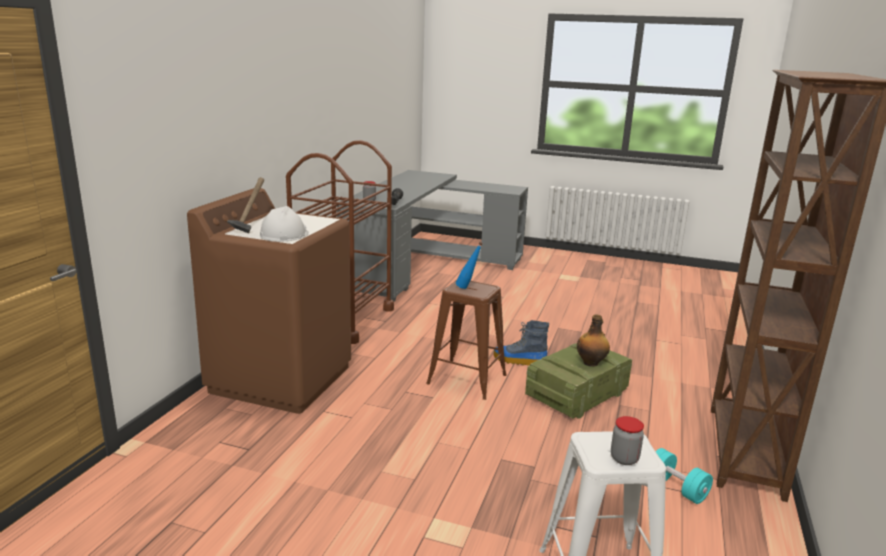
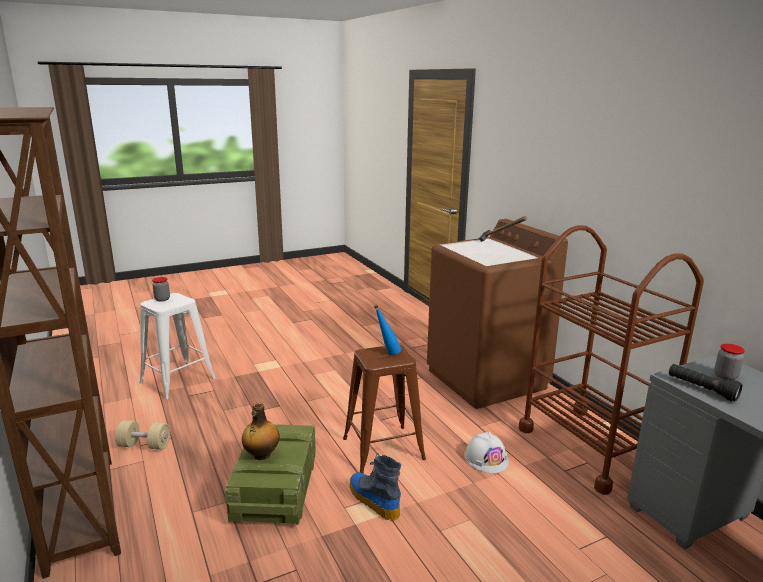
camera: 135 degrees right, 0 degrees up
(284, 234) = (463, 246): white hard hat -> white hard hat (486, 458)
(518, 361) = (373, 500): boot -> boot turned 105 degrees counterclockwise
(676, 488) = (144, 445): turquoise dumbbell -> beige dumbbell

